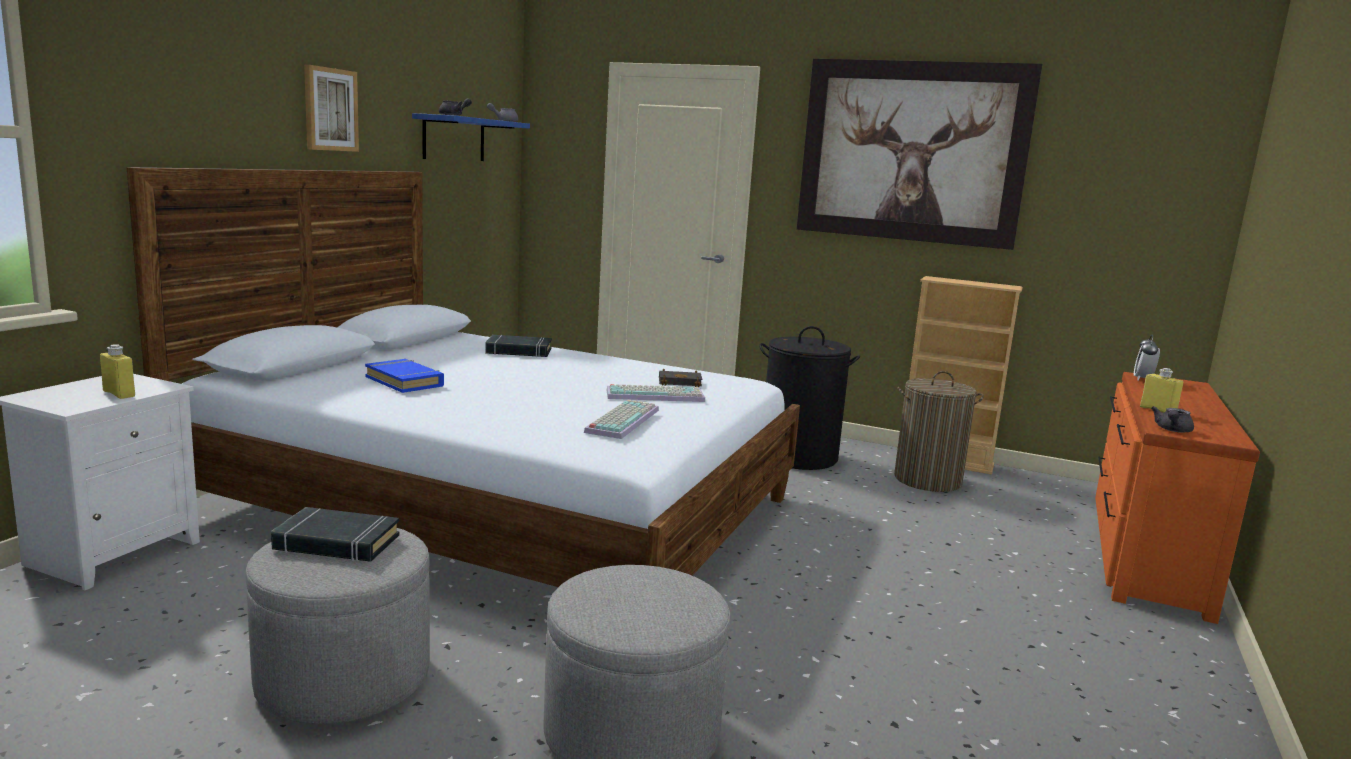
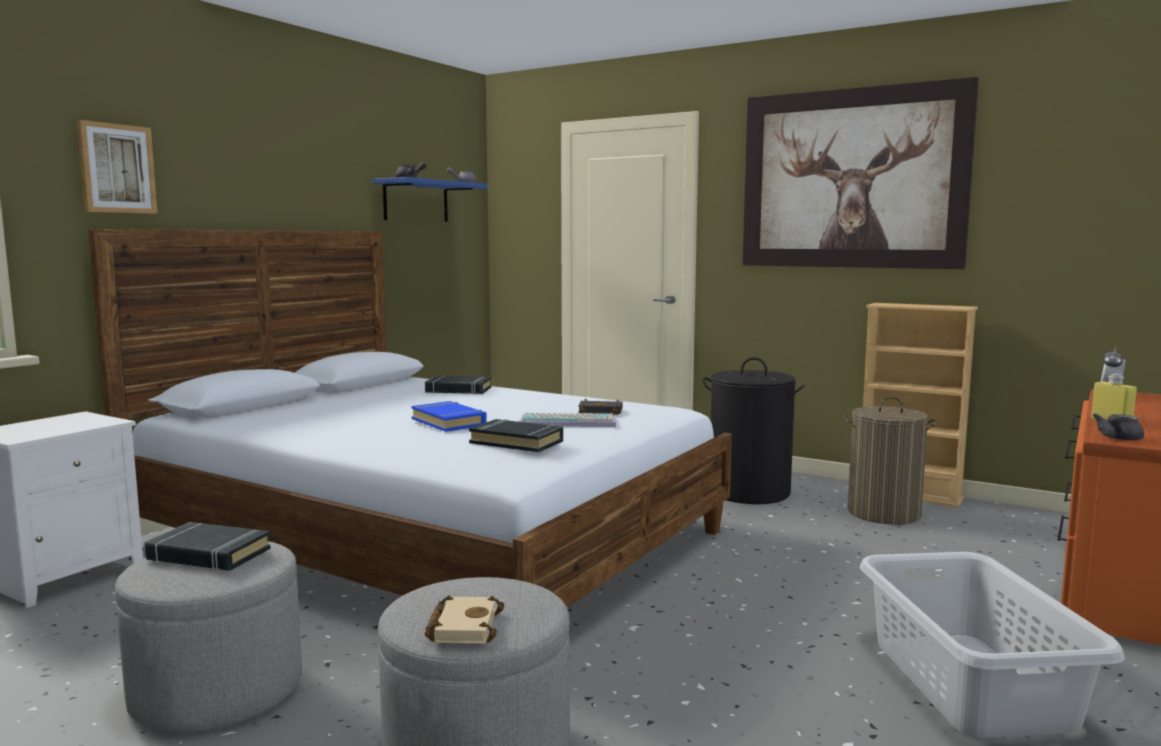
camera: 10 degrees right, 5 degrees down
(119, 394) = (66, 428): yellow bottle -> none
(330, 109) = (288, 176): picture -> picture (116, 168)
(405, 381) = (332, 415): blue book -> blue book (449, 422)
(621, 420) = (517, 442): keyboard -> black book
(639, 619) = (463, 626): none -> beige book
(1044, 648) = (969, 683): none -> grey laundry basket

